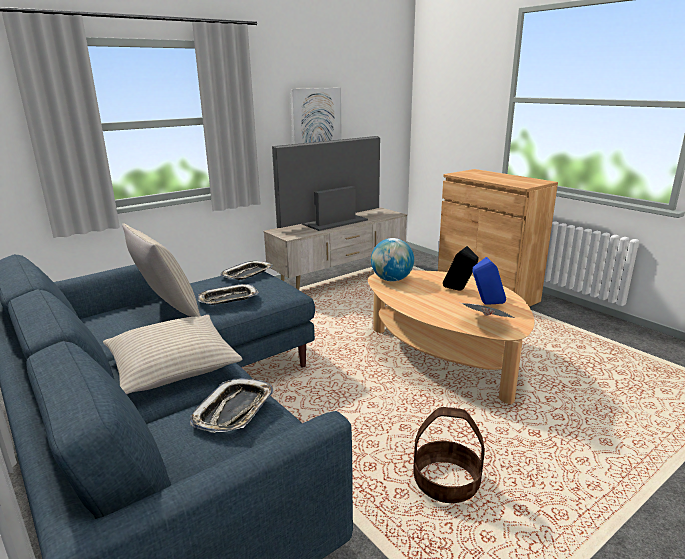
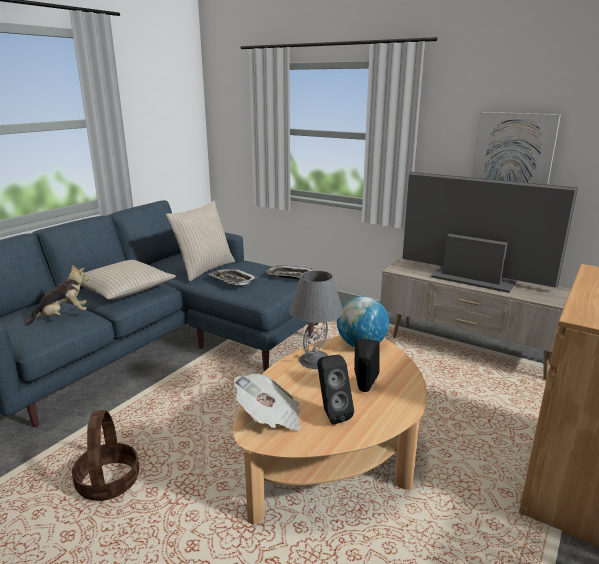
camera: 70 degrees right, 0 degrees up
(234, 410) = (63, 316): tray -> plush toy
(406, 298) = (315, 360): none -> grey table lamp
(486, 304) = (331, 414): blue speaker -> black speaker

